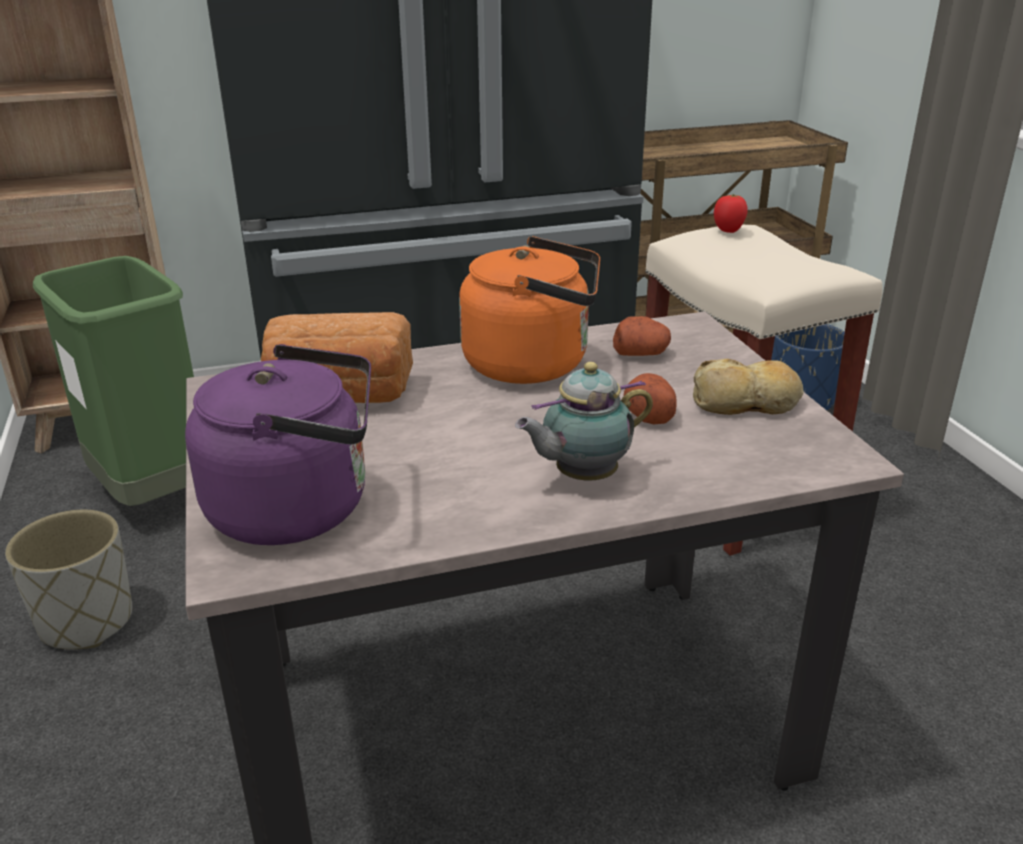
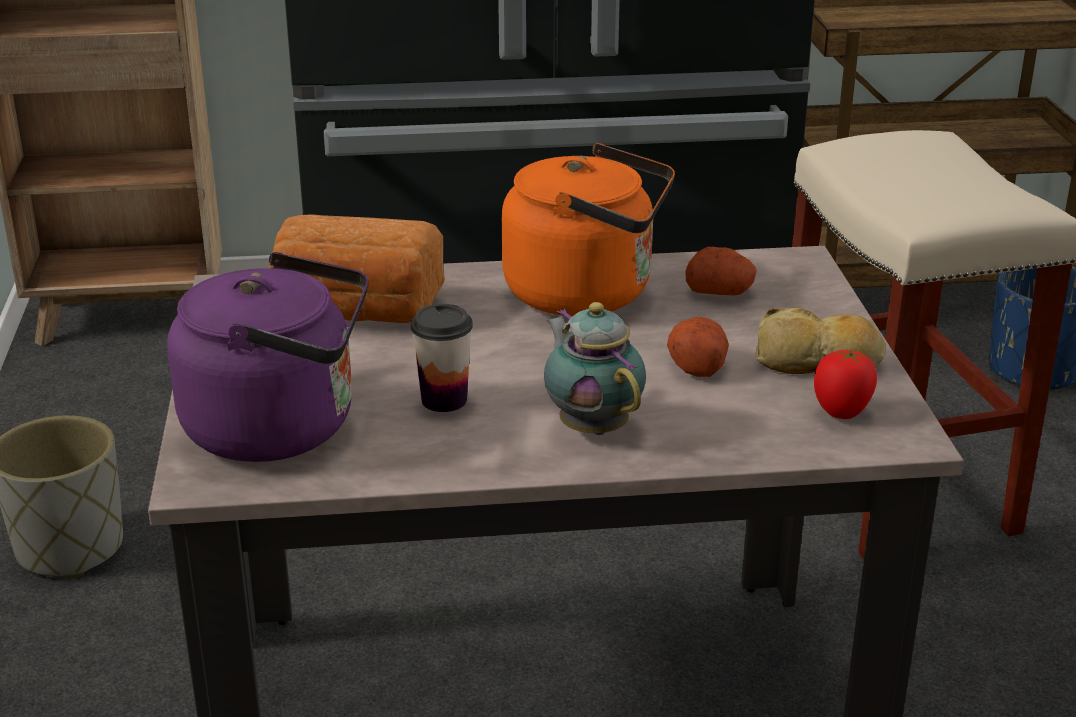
camera: 10 degrees right, 0 degrees up
(154, 494) = (167, 410): green trash can -> none
(442, 467) = (444, 400): none -> cup
(581, 477) = (591, 426): teapot -> teapot turned 75 degrees clockwise
(728, 231) = (905, 139): tomato -> tomato (841, 414)

